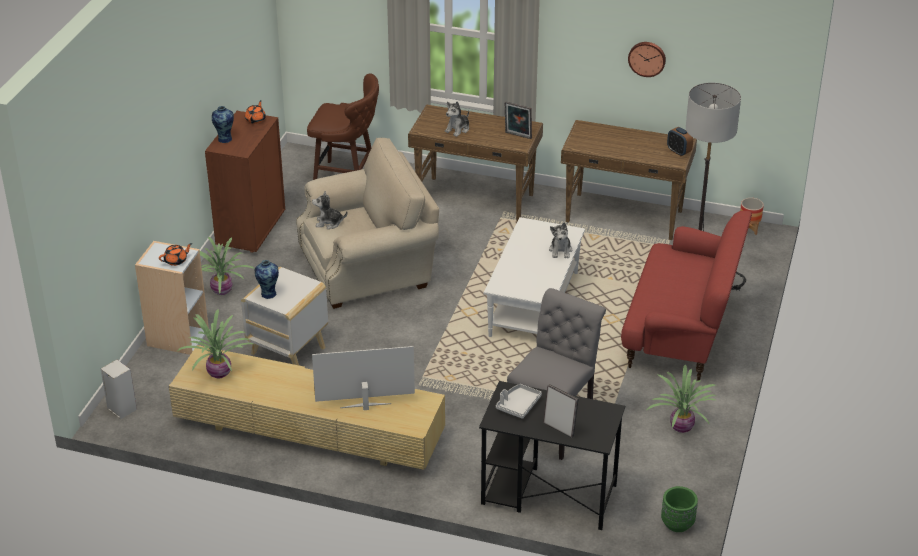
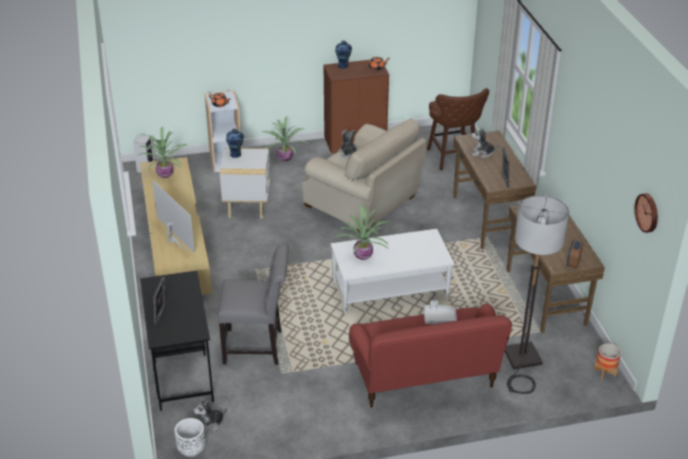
camera: 60 degrees right, 0 degrees up
(518, 405) = (175, 287): grey tray -> grey tray (439, 318)
(560, 250) = (413, 261): plush toy -> plush toy (210, 424)
(647, 58) = (596, 172): wall clock -> wall clock (648, 212)
(677, 524) = (191, 449): green planter -> white planter
(681, 426) = (307, 415): potted plant -> potted plant (364, 256)

